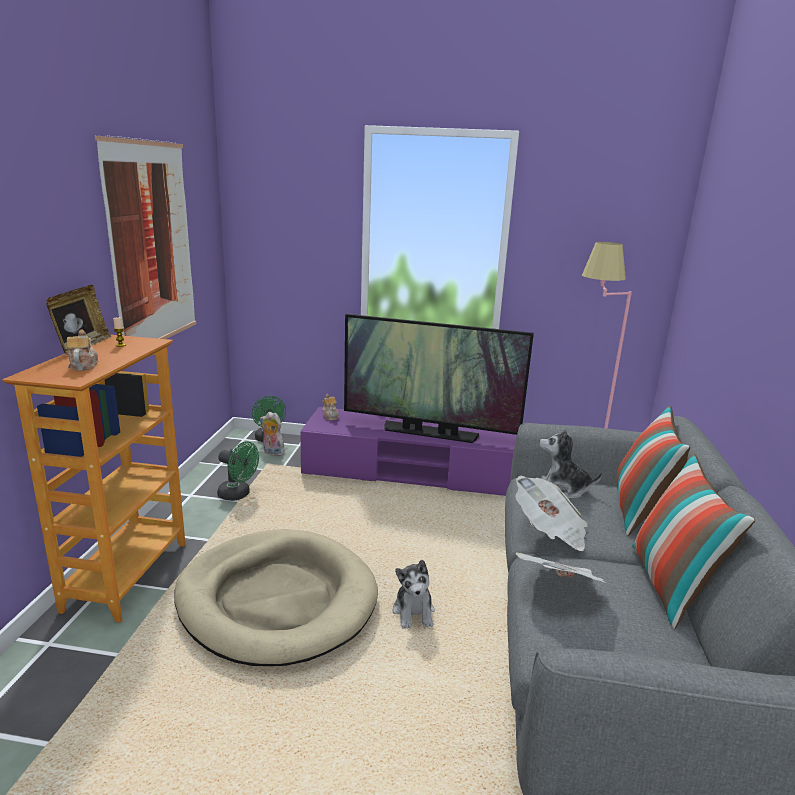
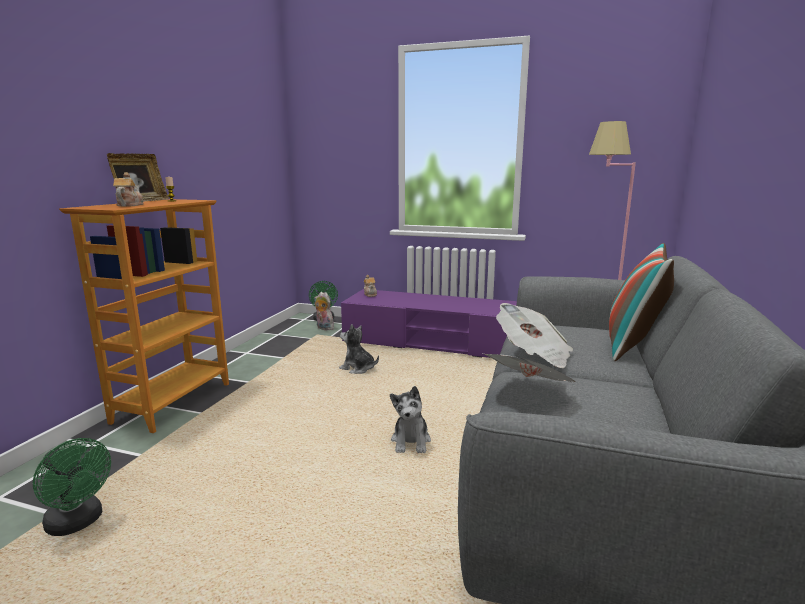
camera: 10 degrees right, 5 degrees down
(152, 244) = (217, 138): picture -> none
(238, 495) = (285, 354): green fan -> green fan (78, 523)
(276, 600) = (290, 425): beige dog bed -> none
(429, 433) = (453, 305): television -> none
(562, 489) = (557, 329): plush toy -> plush toy (358, 369)
(671, 586) = (652, 398): pillow -> none

